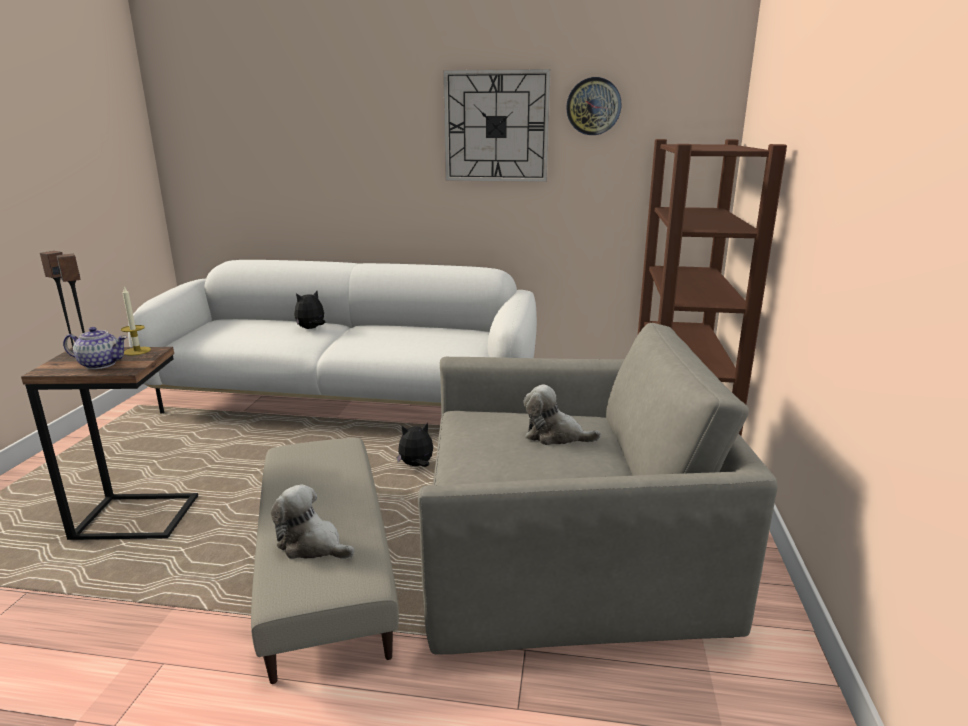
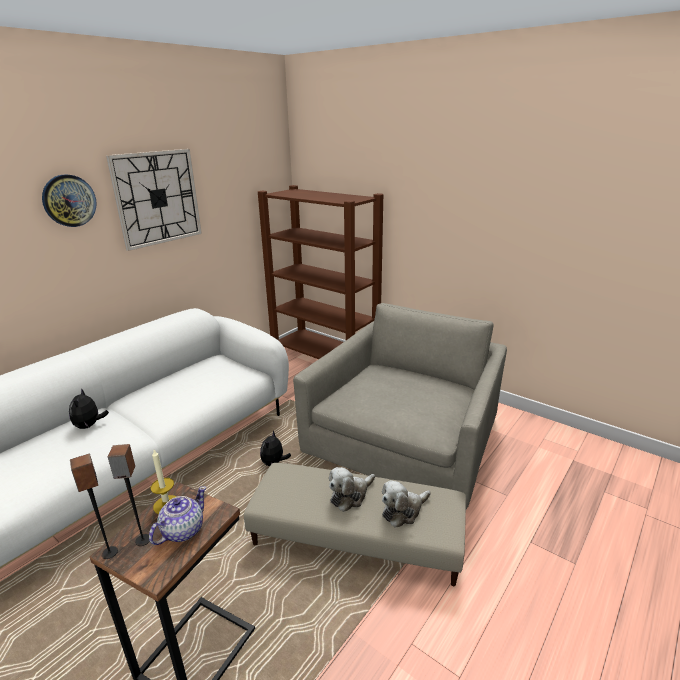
camera: 60 degrees left, 5 degrees up
(555, 436) = (392, 383): plush toy -> plush toy (350, 495)
(593, 106) = (218, 173): wall clock -> wall clock (69, 200)

